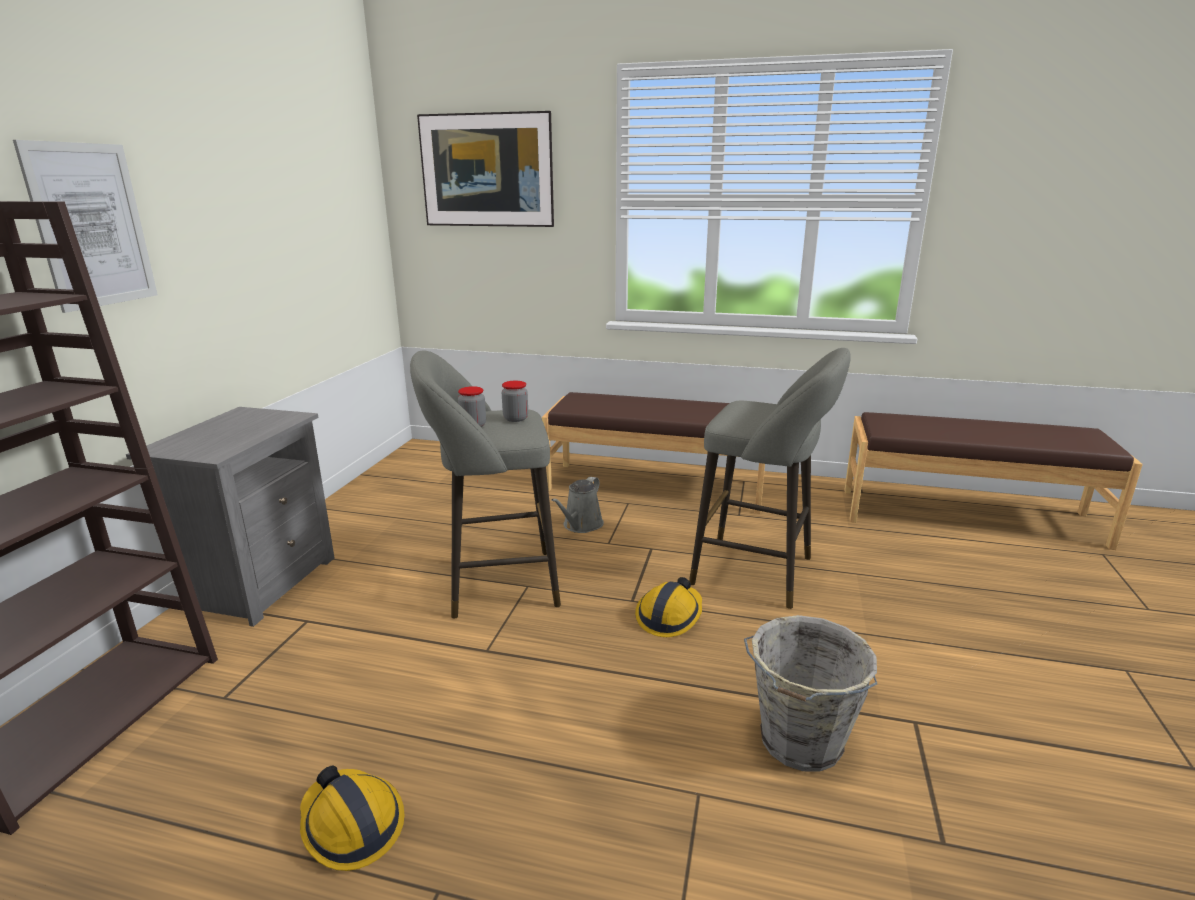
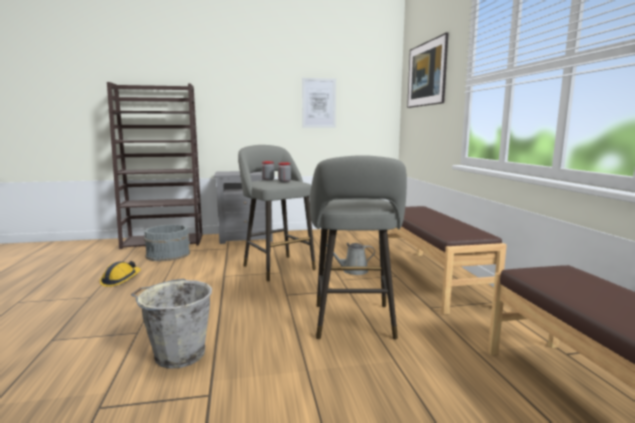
camera: 65 degrees right, 10 degrees down
(91, 226) = (226, 96): picture -> picture (319, 103)
(229, 720) = (168, 254): none -> grey bucket
(669, 616) = (279, 305): hard hat -> none

